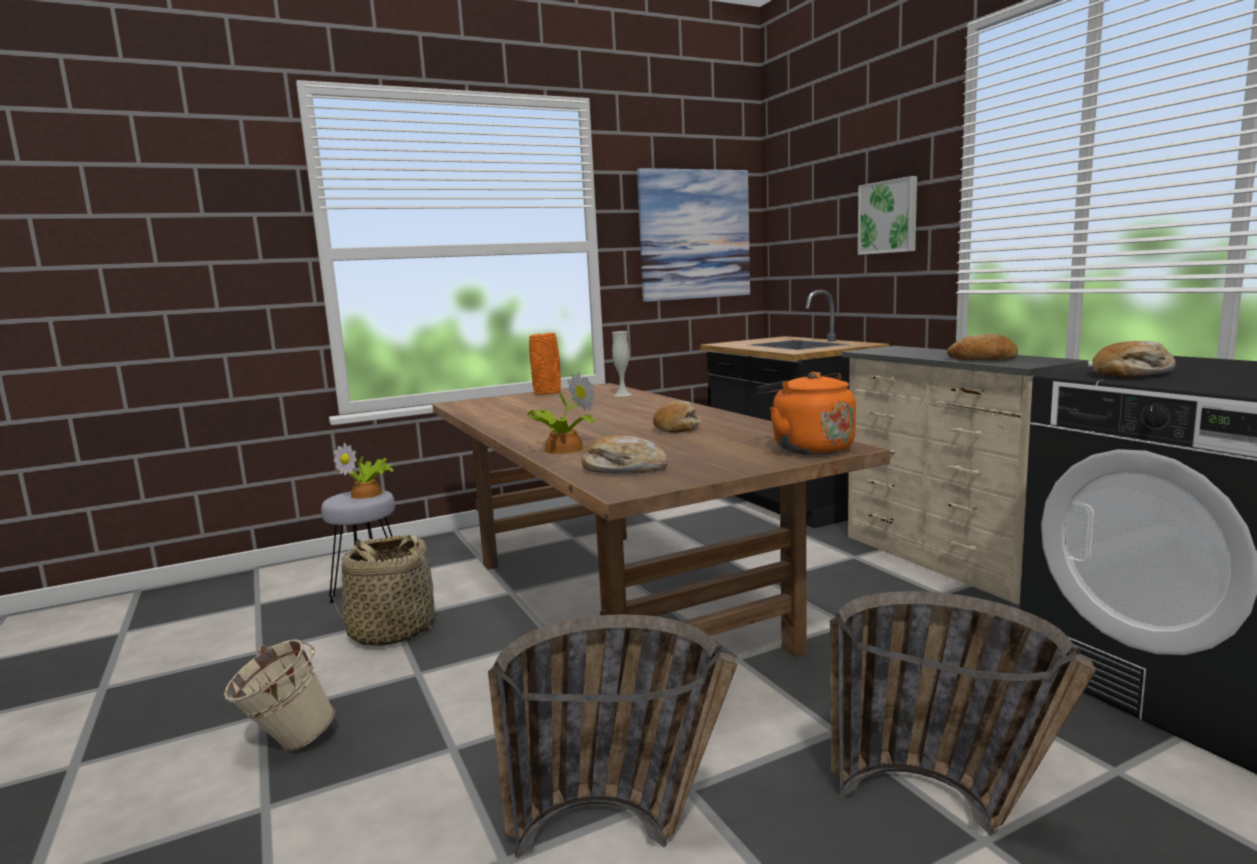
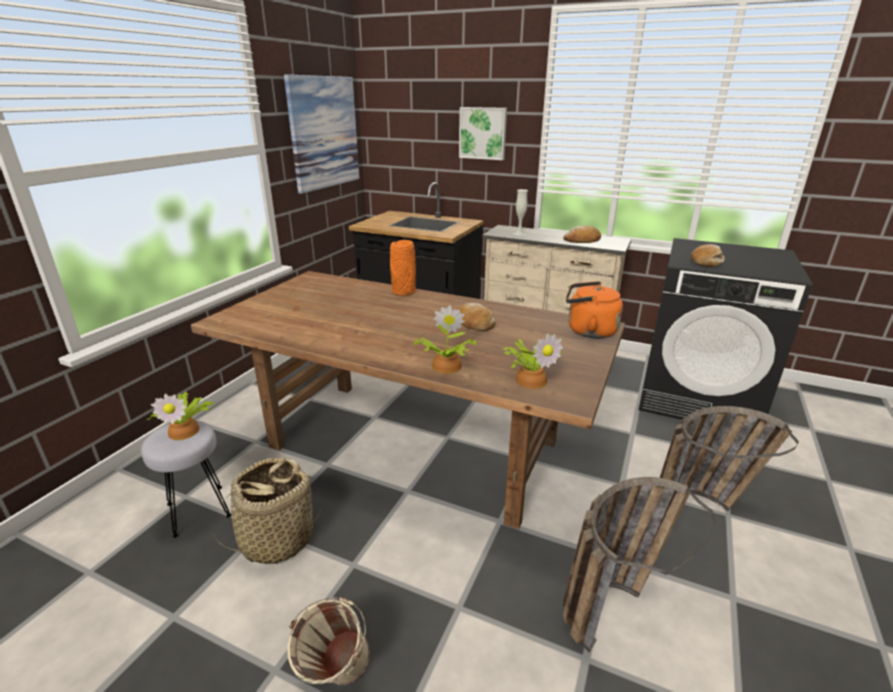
camera: 40 degrees left, 15 degrees up
(547, 393) = (281, 292): orange vase -> orange vase (403, 291)
(622, 395) = (353, 287): white vase -> white vase (519, 234)
(624, 469) = (531, 379): bread -> potted plant

